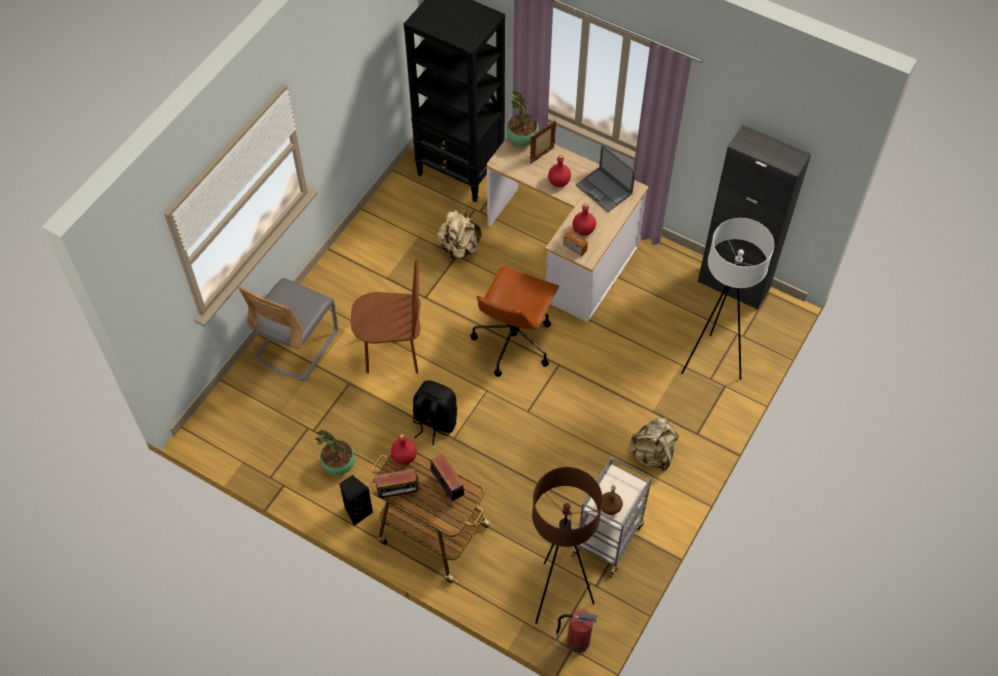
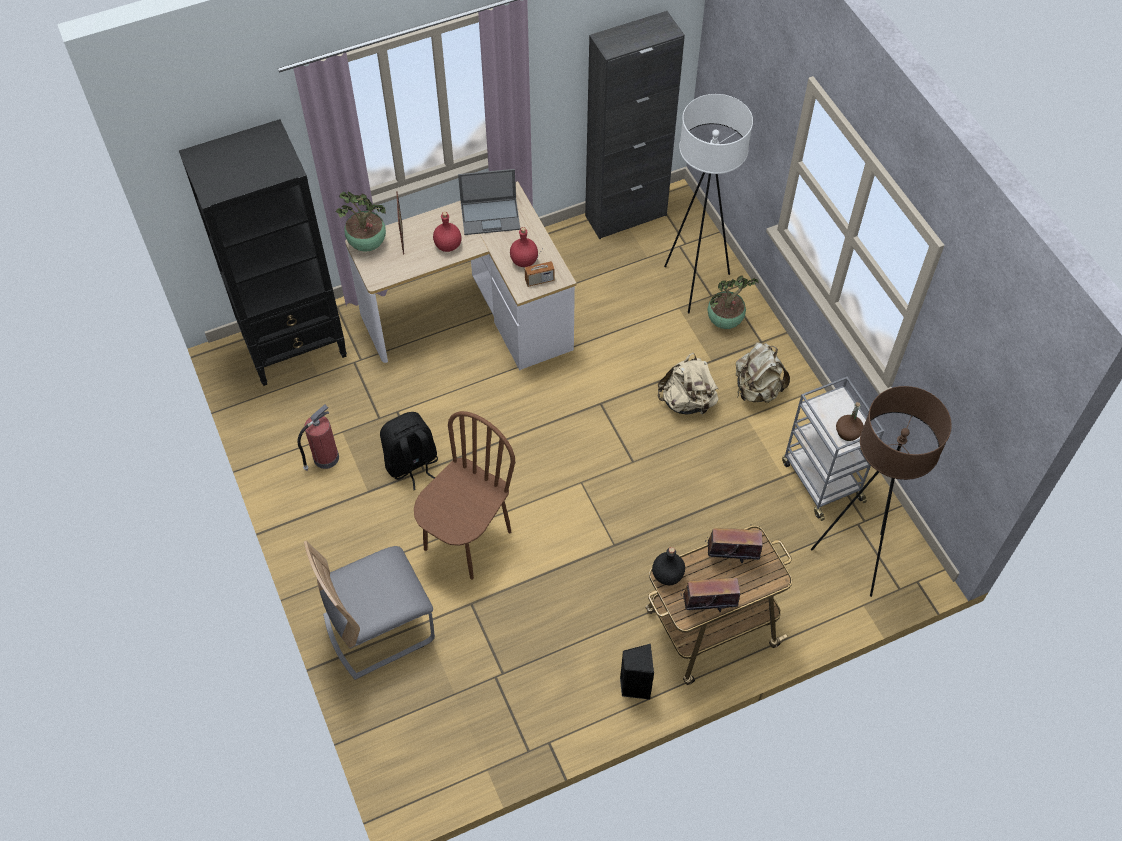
camera: 55 degrees left, 0 degrees up
(296, 344) = (379, 628): grey chair -> grey chair turned 90 degrees clockwise
(340, 466) = (566, 671): potted plant -> potted plant (725, 321)
(399, 493) = (708, 605): radio -> radio turned 120 degrees counterclockwise
(404, 457) = (668, 575): red bottle -> black bottle
(434, 422) = (582, 551): black backpack -> black backpack (411, 464)
(459, 248) = (390, 404): beige backpack -> beige backpack (687, 401)
(513, 341) = (542, 424): brown office chair -> none
(576, 640) = (911, 572): fire extinguisher -> fire extinguisher (325, 458)

